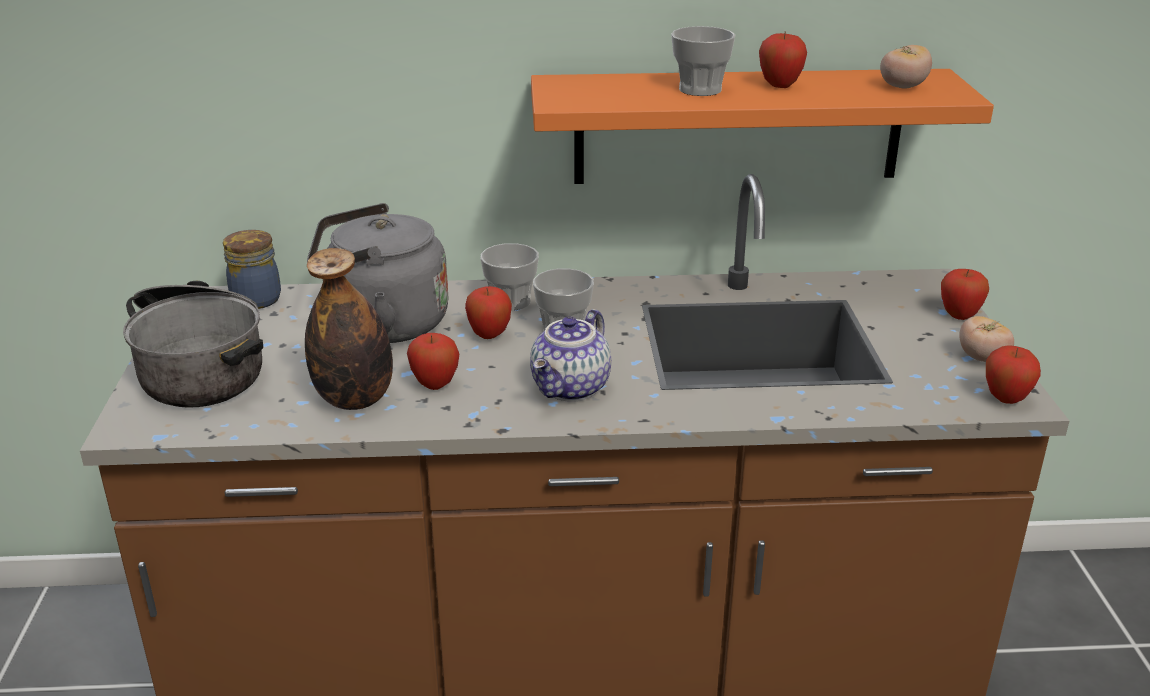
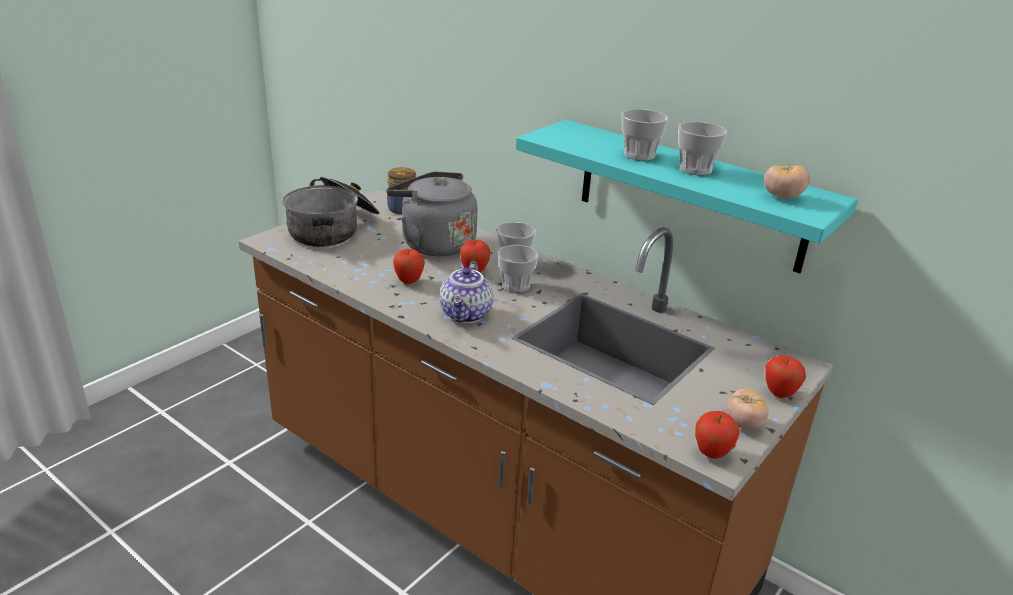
camera: 40 degrees right, 0 degrees up
(355, 400) = (365, 271): bottle -> none
(572, 389) = (467, 315): teapot -> teapot turned 60 degrees counterclockwise
(738, 126) = (690, 195): orange shelf -> turquoise shelf
(779, 86) = (695, 169): apple -> cup

